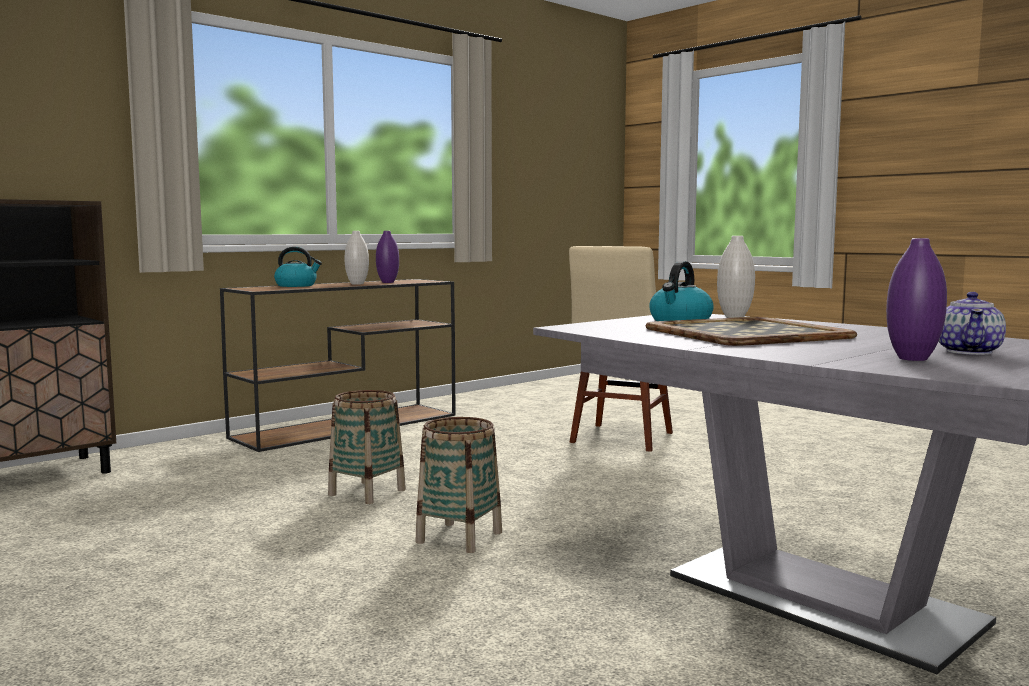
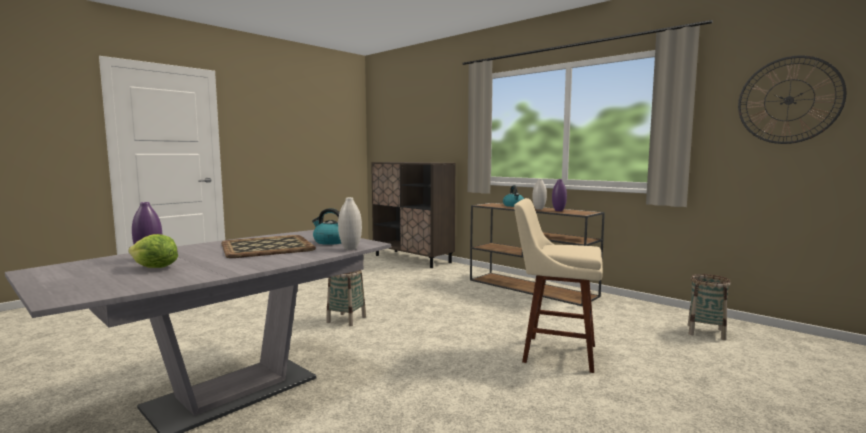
camera: 85 degrees right, 0 degrees up
(367, 492) = (410, 301): basket -> basket (706, 332)
(544, 143) = (788, 100): none -> wall clock
(969, 351) = (154, 268): teapot -> lettuce

